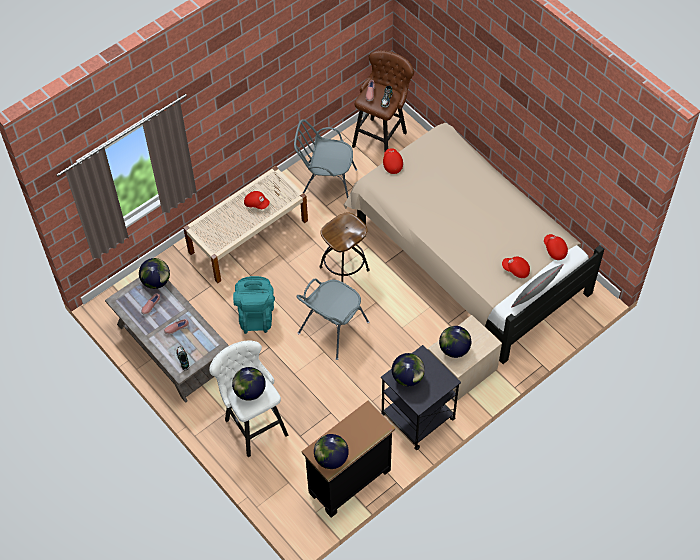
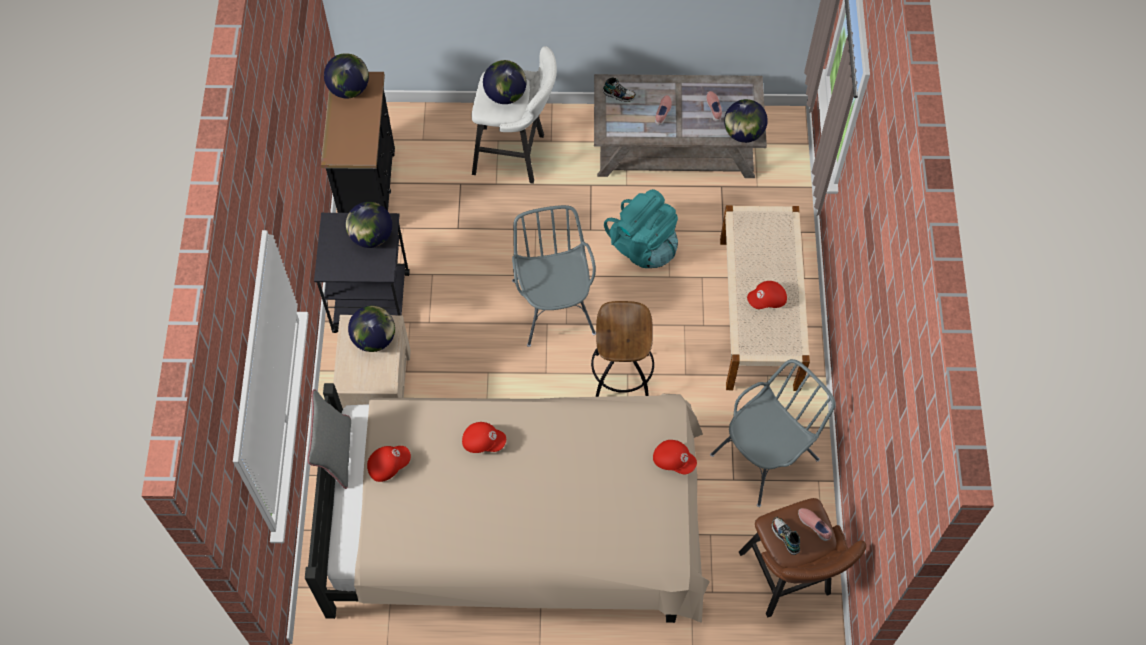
camera: 130 degrees right, 5 degrees up
(554, 250) = (371, 535): red cap -> red cap (483, 441)

